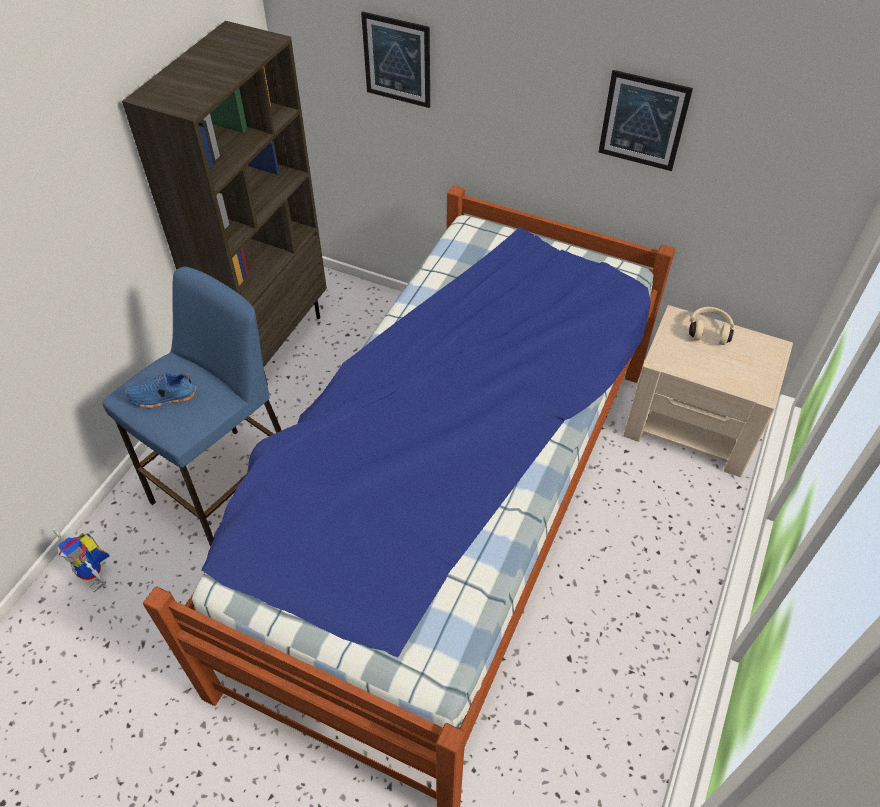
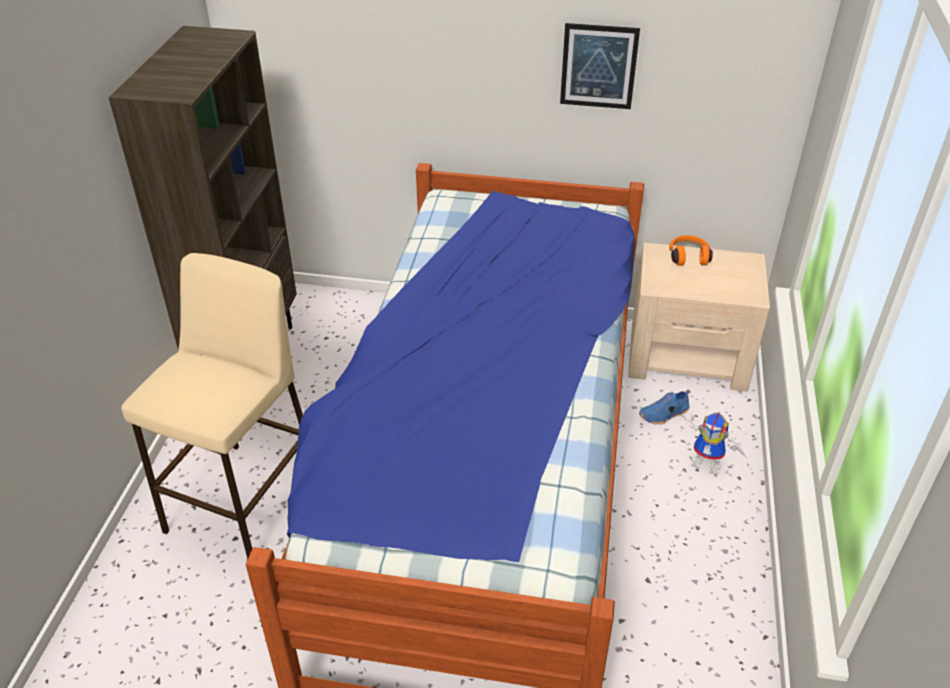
camera: 15 degrees left, 10 degrees down
(98, 576) = (126, 616): toy robot -> toy robot (709, 463)
(163, 397) = (189, 388): blue shoe -> blue shoe (664, 415)
(227, 488) = (244, 501): blue stool -> beige stool
(397, 60) = (353, 47): picture -> none
(708, 331) = (688, 257): beige headphones -> orange headphones

